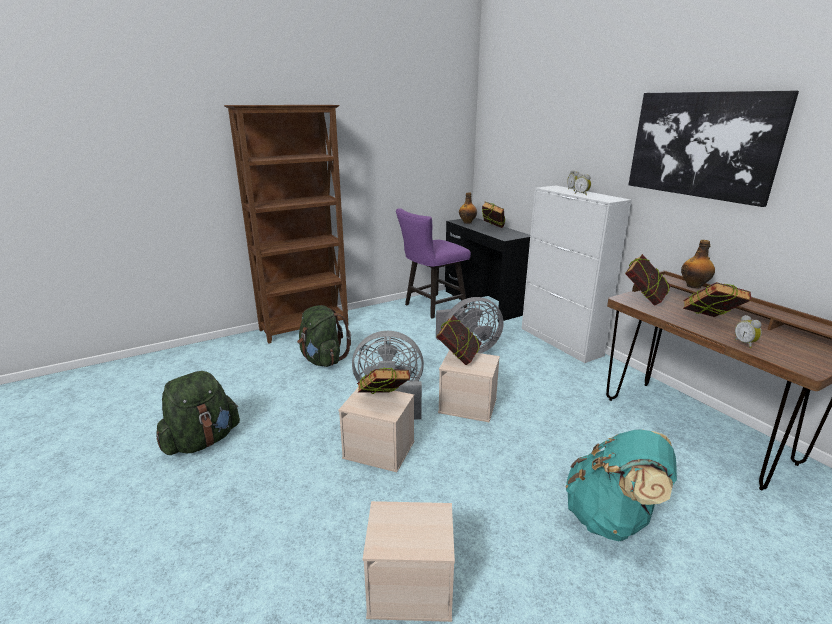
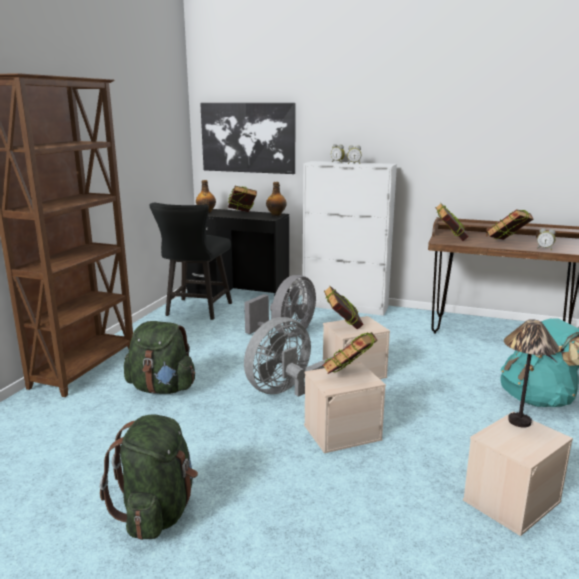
camera: 40 degrees left, 5 degrees down
(431, 307) = (196, 311): purple chair -> black chair
(436, 514) = (519, 421): none -> table lamp
(694, 286) = (471, 223): bottle -> bottle (276, 215)
(702, 145) = (451, 114): picture -> picture (248, 137)

